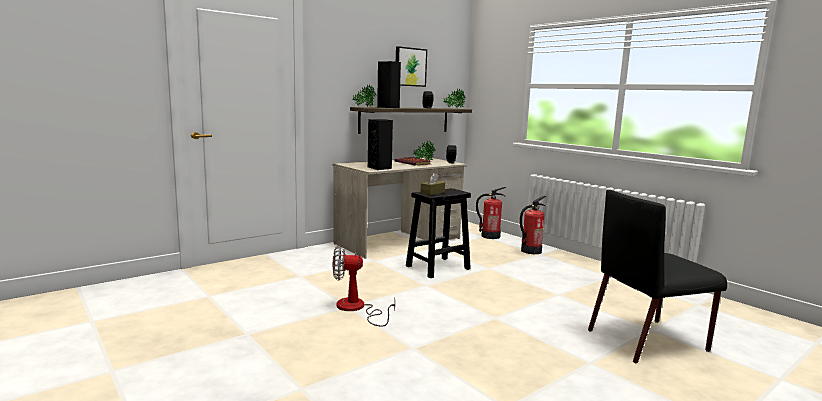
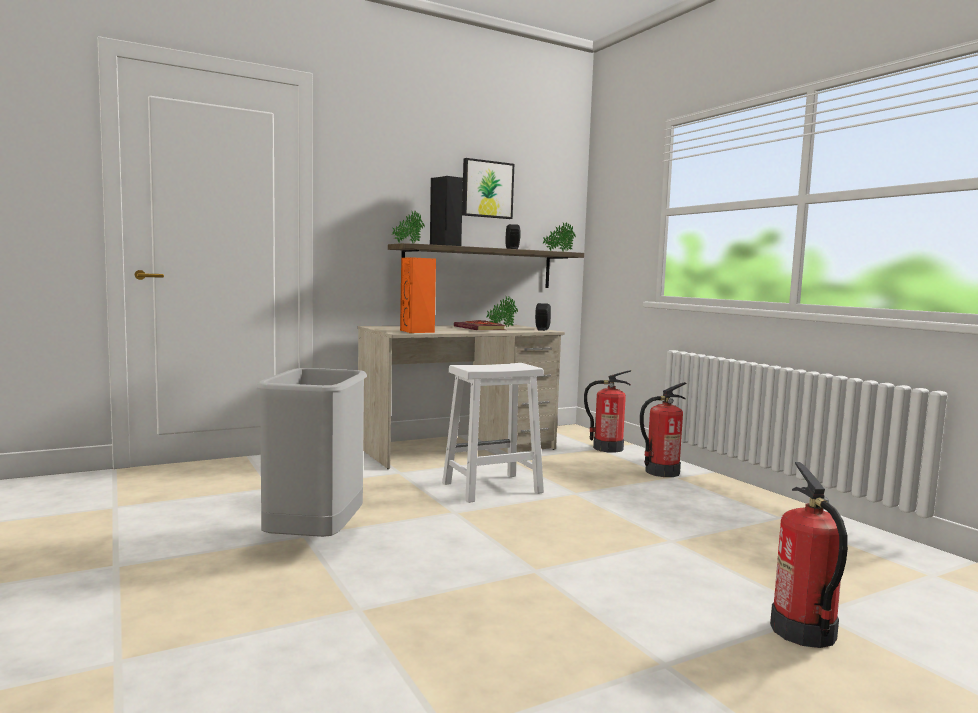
camera: 10 degrees right, 5 degrees down
(356, 309) = (316, 540): fan -> grey trash can
(380, 168) = (417, 331): black speaker -> orange speaker
(432, 193) = (480, 366): brown tissue box -> none
(437, 268) = (490, 488): black stool -> white stool
(648, 340) = (803, 632): black chair -> fire extinguisher

